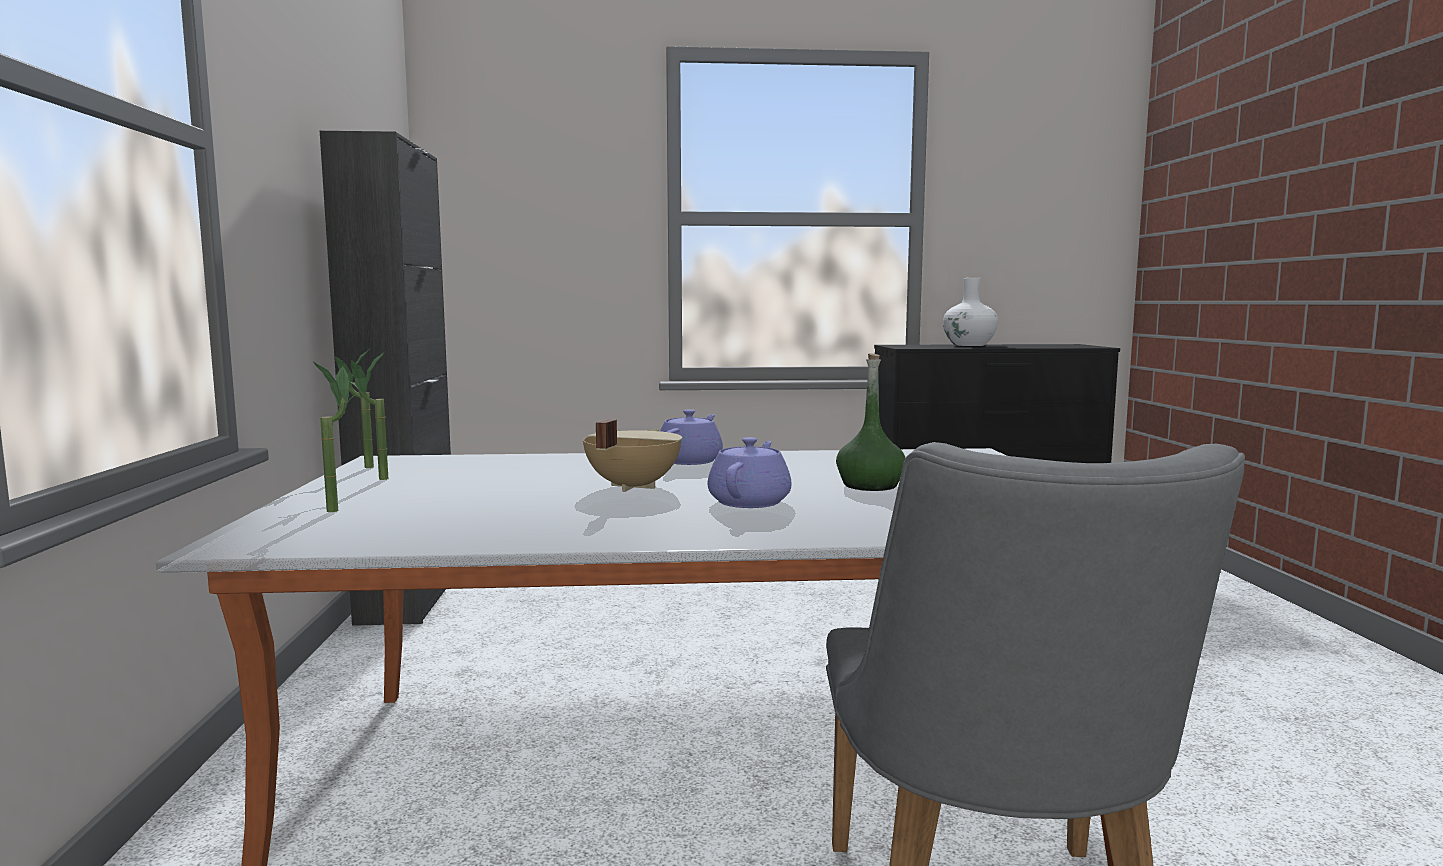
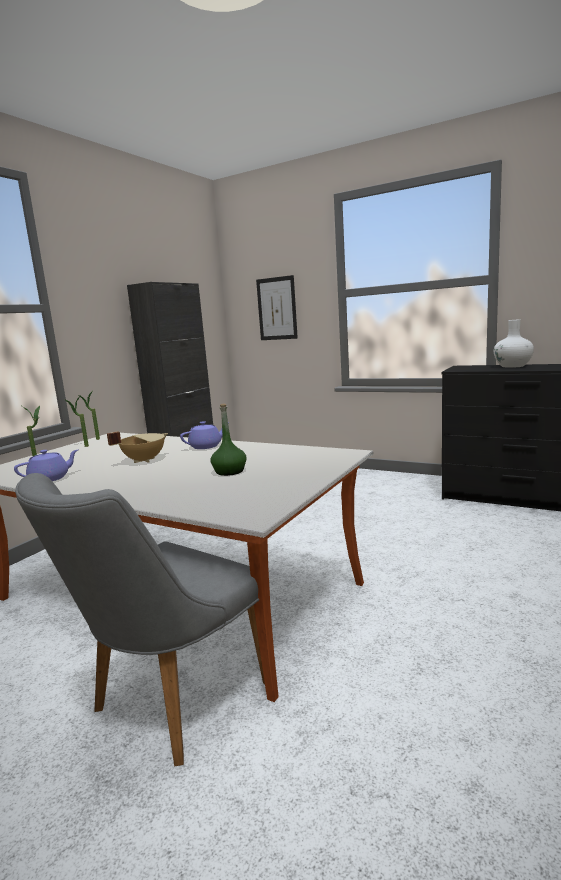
camera: 35 degrees right, 5 degrees up
(540, 234) = (277, 308): none -> picture
(750, 502) = (158, 475): purple teapot -> purple teapot (50, 478)

